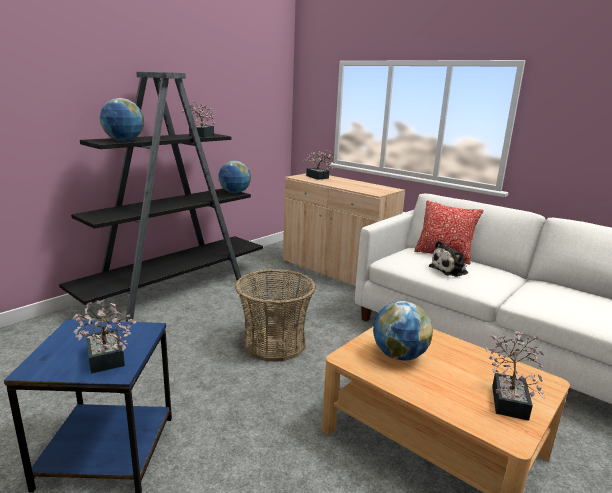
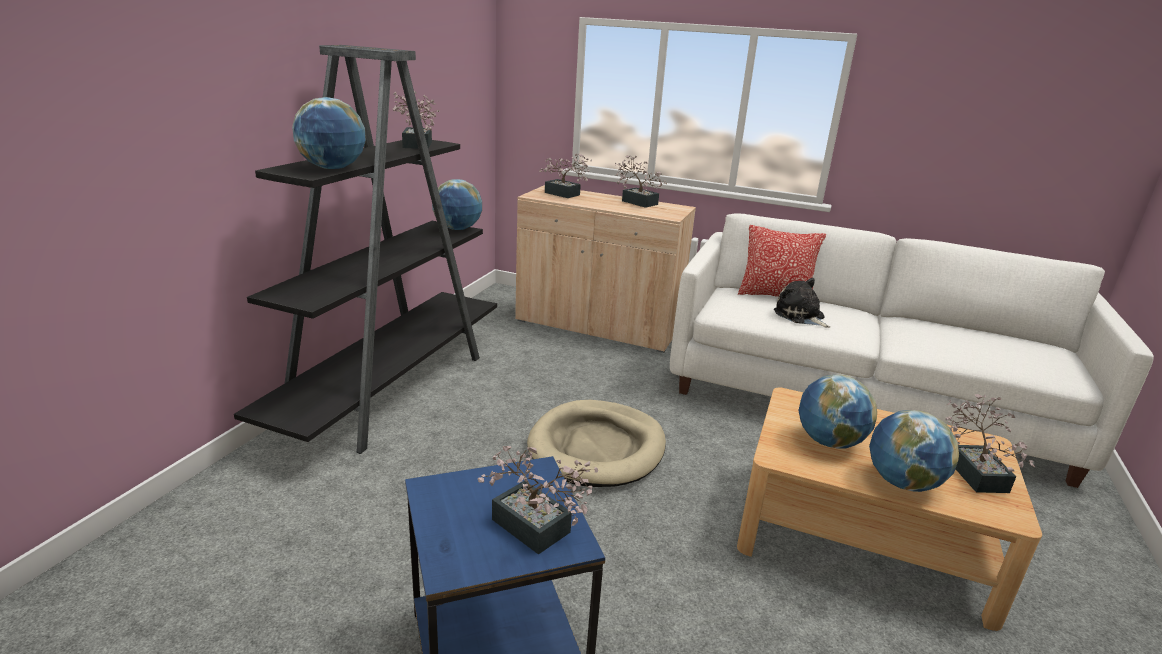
camera: 20 degrees left, 5 degrees up
(274, 343) = (597, 448): basket -> beige dog bed
(364, 184) = (636, 202): none -> potted plant
(433, 393) = (902, 483): none -> globe
(450, 270) = (800, 316): plush toy -> plush toy turned 105 degrees clockwise

